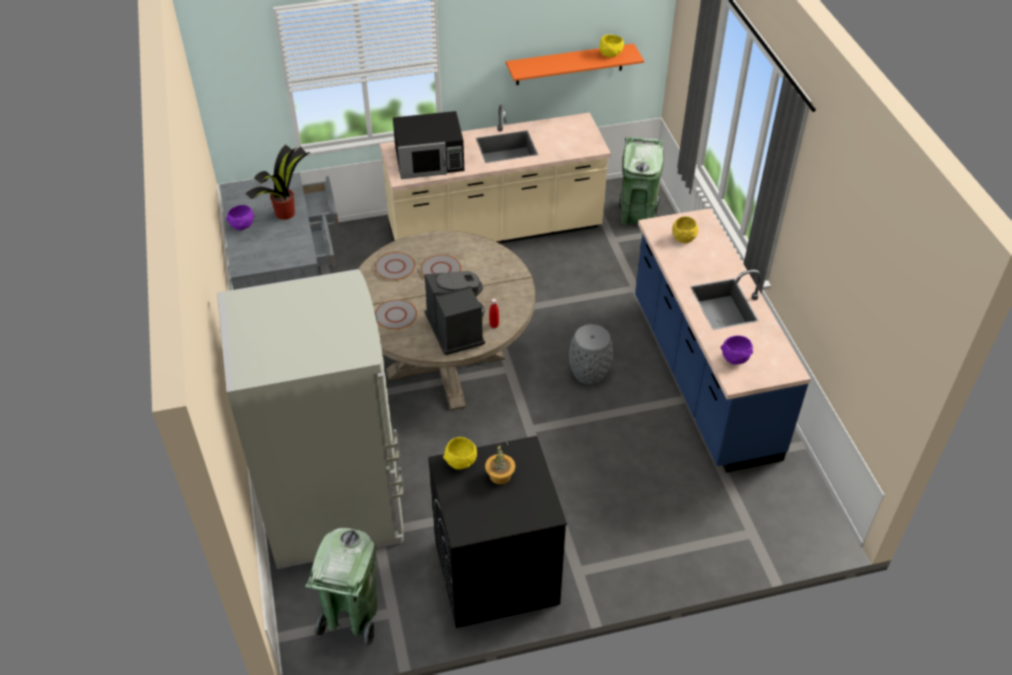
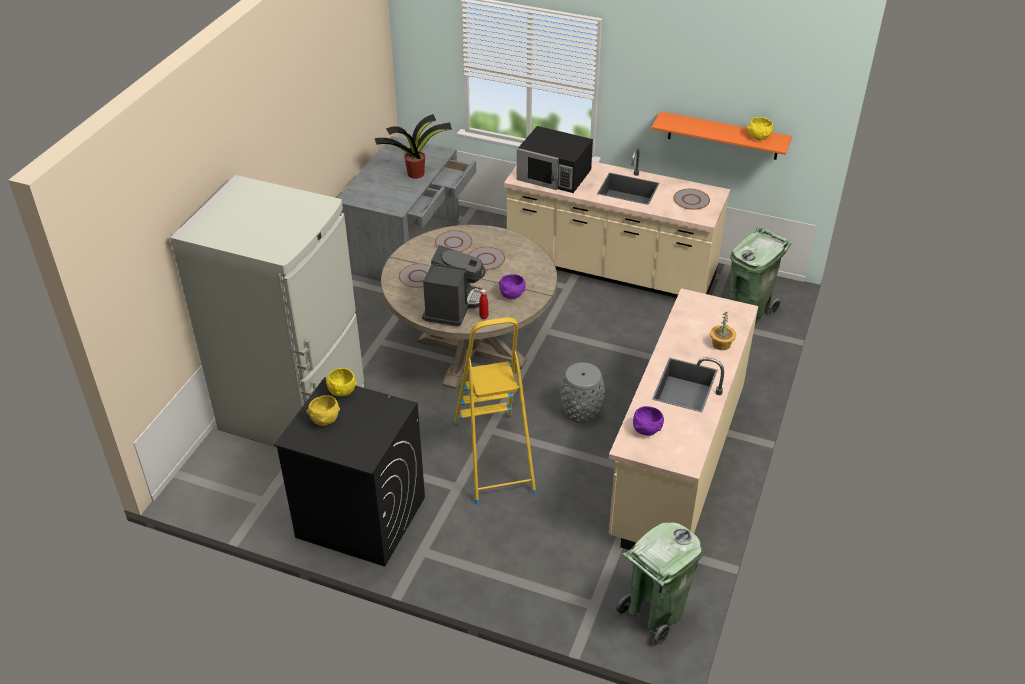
camera: 35 degrees right, 5 degrees down
(242, 226) = (377, 170): purple bowl -> purple bowl (512, 295)
(351, 617) = (234, 488): green trash can -> green trash can (654, 614)
(500, 475) = (360, 415): potted plant -> potted plant (721, 344)
(555, 451) = (493, 456): none -> yellow step ladder
(569, 135) = (691, 200): none -> grey plate
(683, 238) = (705, 319): yellow bowl -> yellow bowl (325, 420)
(702, 377) = (676, 463): blue counter -> beige counter

